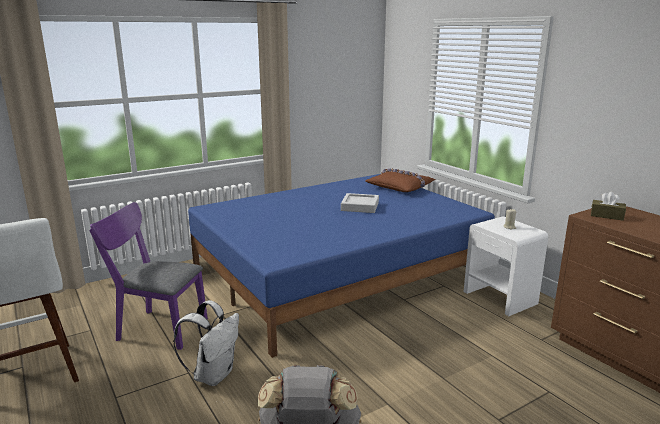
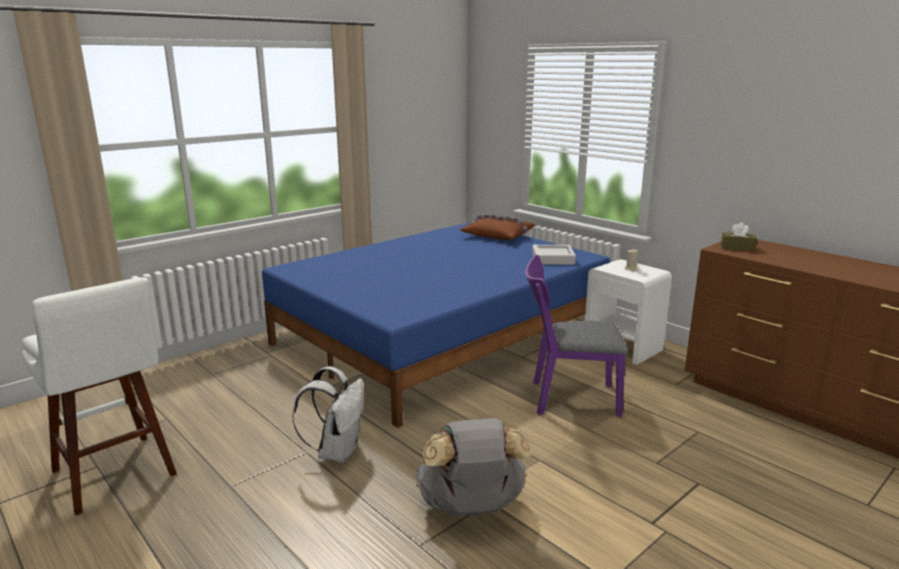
camera: 10 degrees left, 0 degrees up
(157, 328) = (249, 410): purple chair -> purple chair (567, 398)
(360, 206) = (463, 257): grey tray -> grey tray (553, 259)

